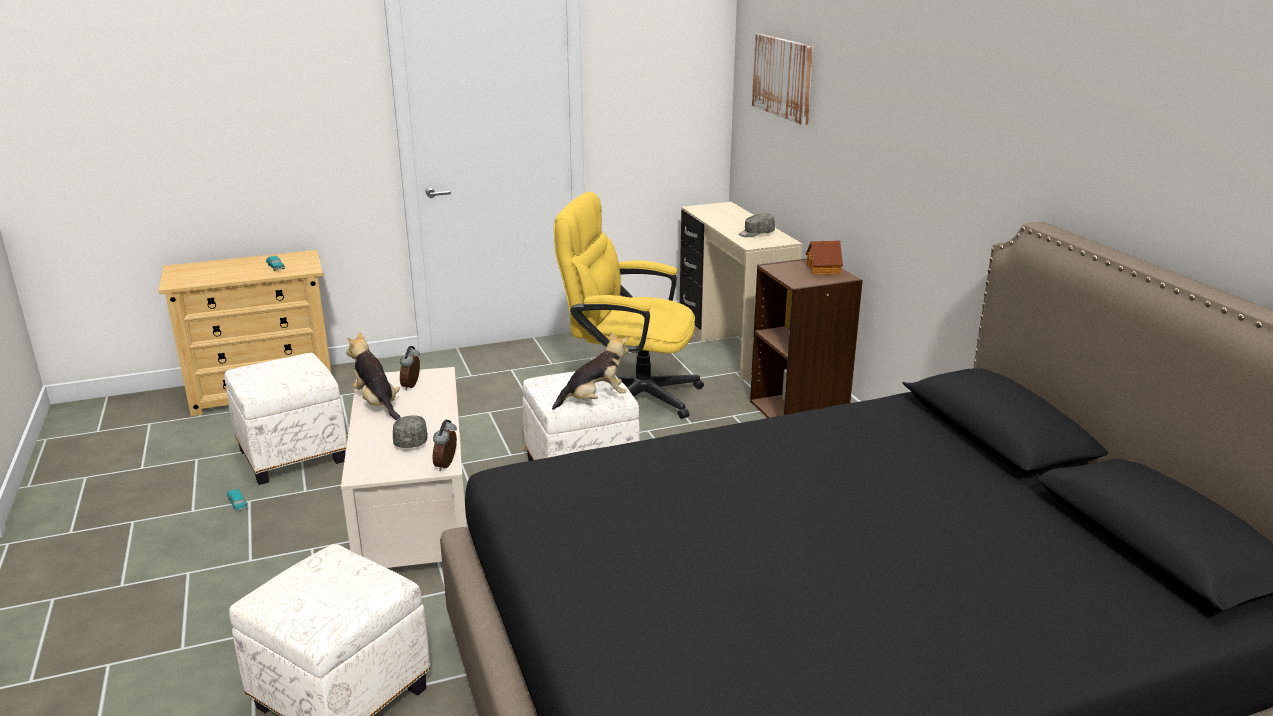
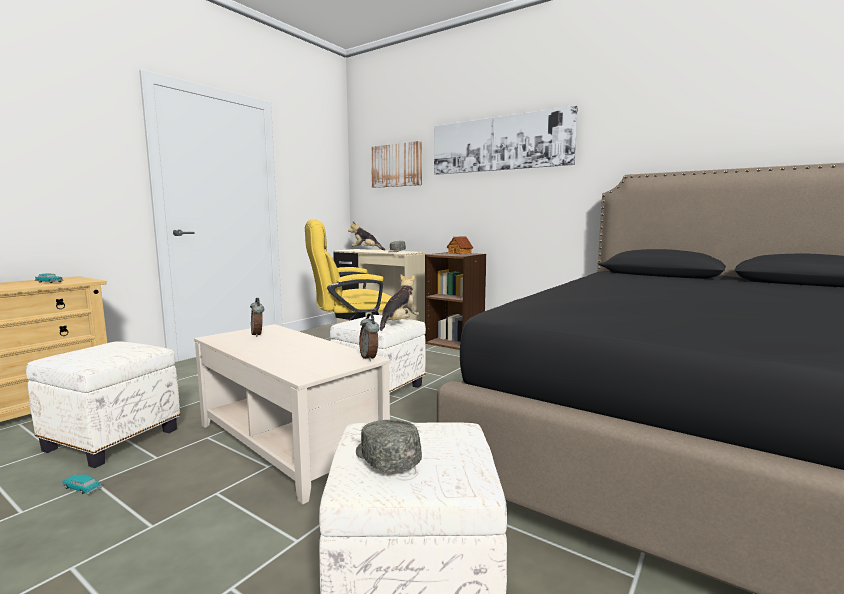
camera: 35 degrees left, 15 degrees down
(377, 404) = (244, 345): plush toy -> plush toy (366, 250)
(412, 440) = (312, 353): grey cap -> grey cap (385, 459)
(900, 89) = (499, 144): none -> picture

